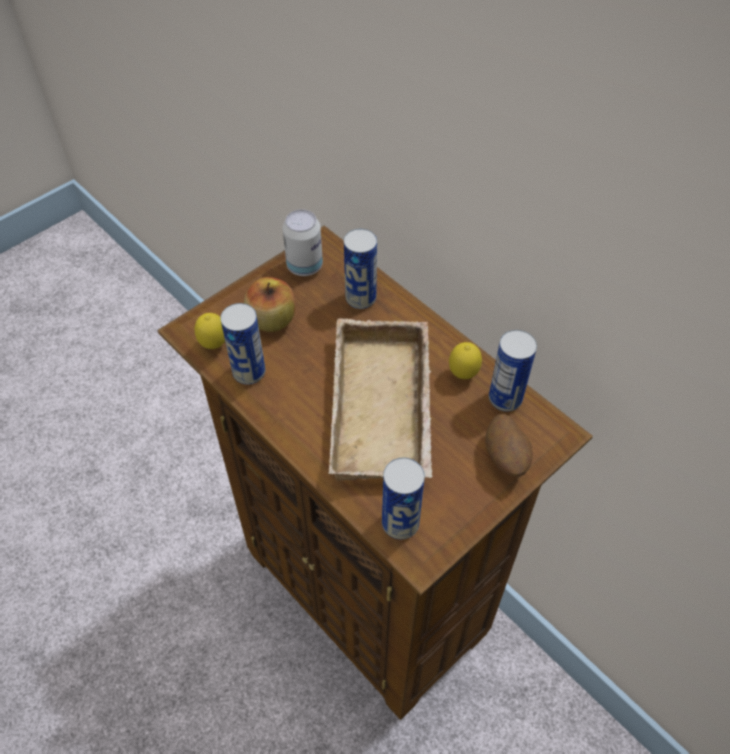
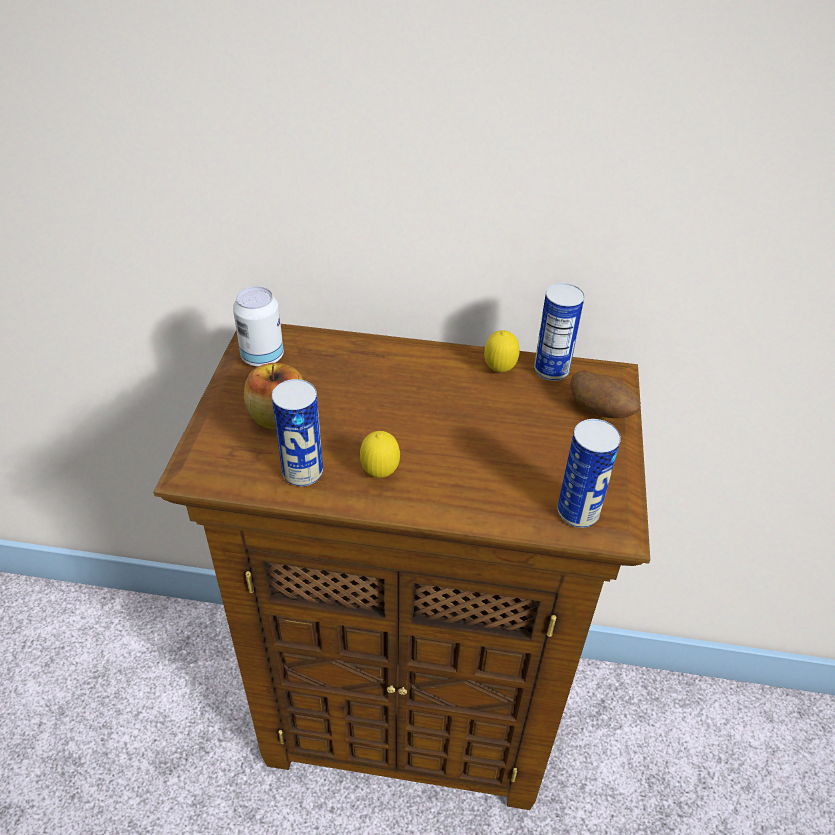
camera: 40 degrees left, 10 degrees down
(214, 345) = (239, 469): lemon -> lemon (380, 474)
(360, 298) = (345, 357): can -> none
(386, 409) = (466, 431): beige tray -> none

